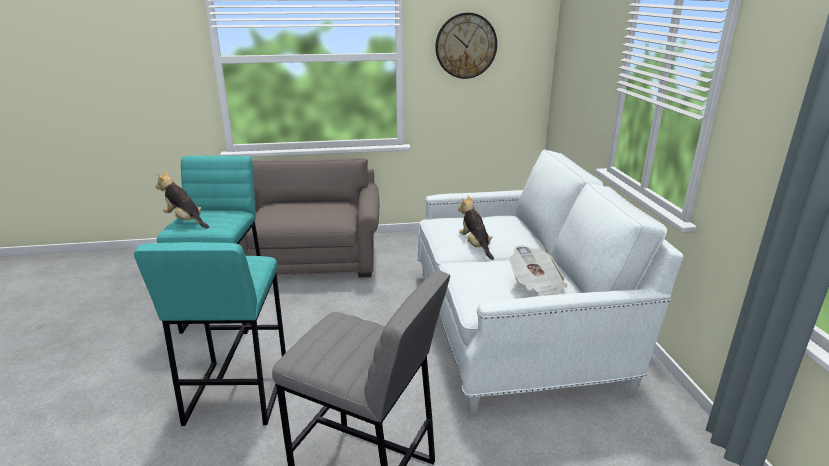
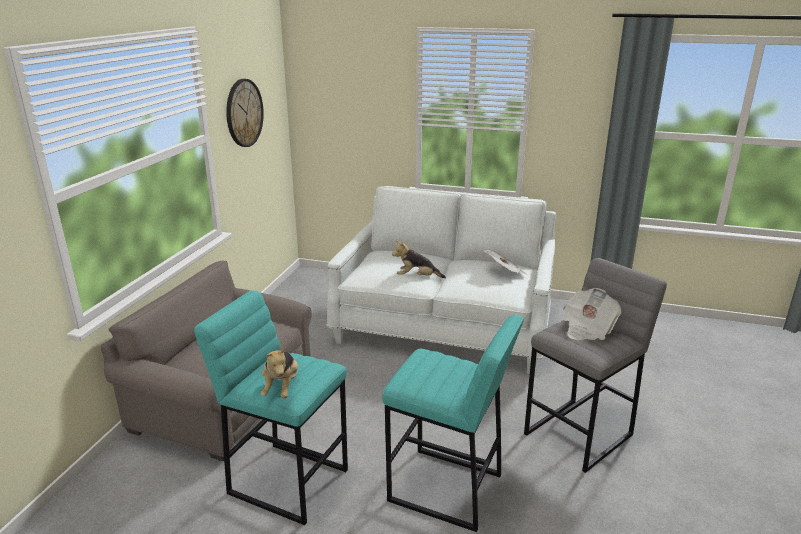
camera: 65 degrees left, 0 degrees up
(185, 221) = (281, 387): plush toy -> plush toy turned 60 degrees counterclockwise
(360, 341) = (587, 328): none -> newspaper

